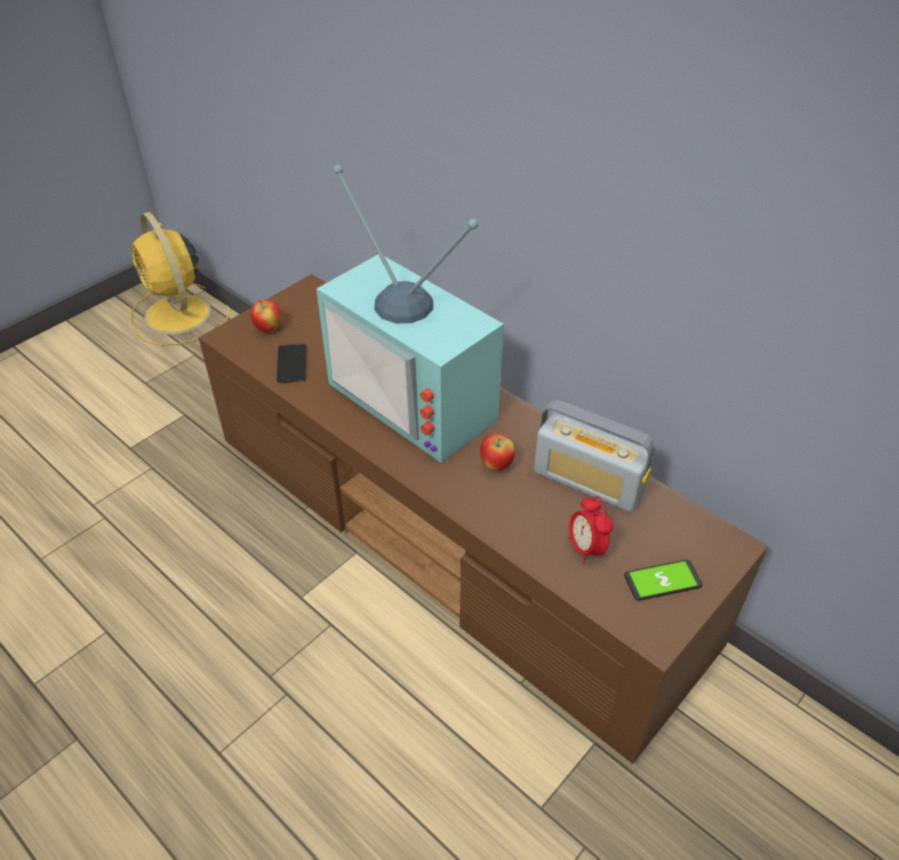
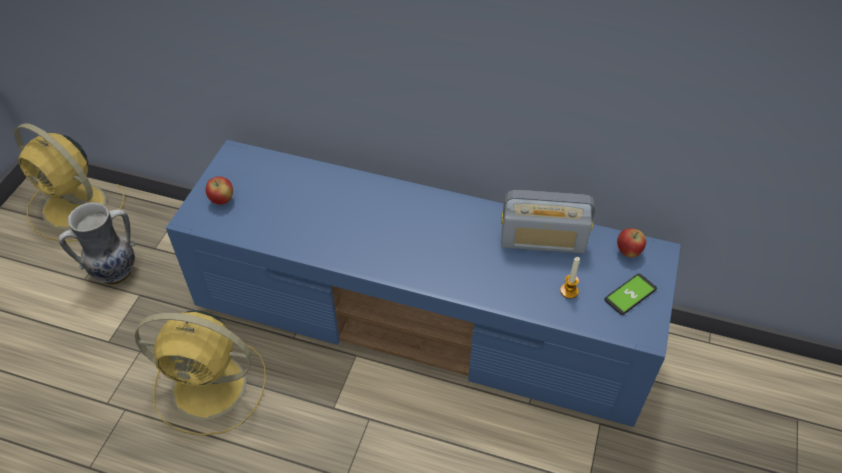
camera: 25 degrees left, 5 degrees up
(176, 385) = (115, 271): none -> vase
(196, 528) = (212, 387): none -> yellow fan
(292, 364) = (263, 224): phone -> none
(420, 398) = (383, 218): television -> none
(453, 540) = (424, 317): brown tv stand -> blue tv stand
(496, 465) = (472, 252): apple -> apple (628, 252)
(586, 548) = (569, 291): alarm clock -> candle

